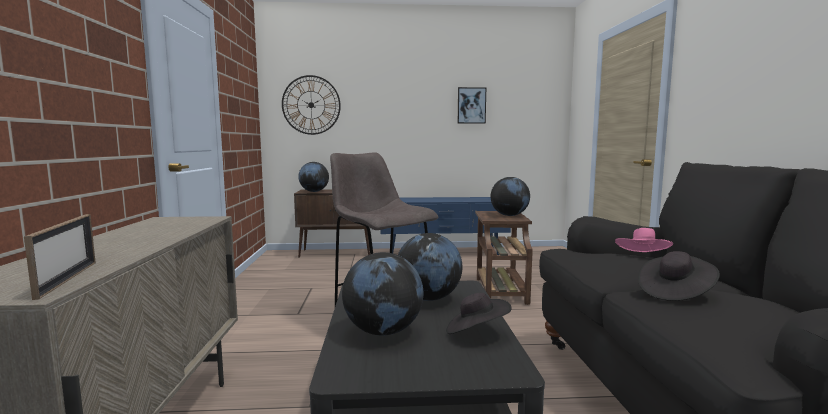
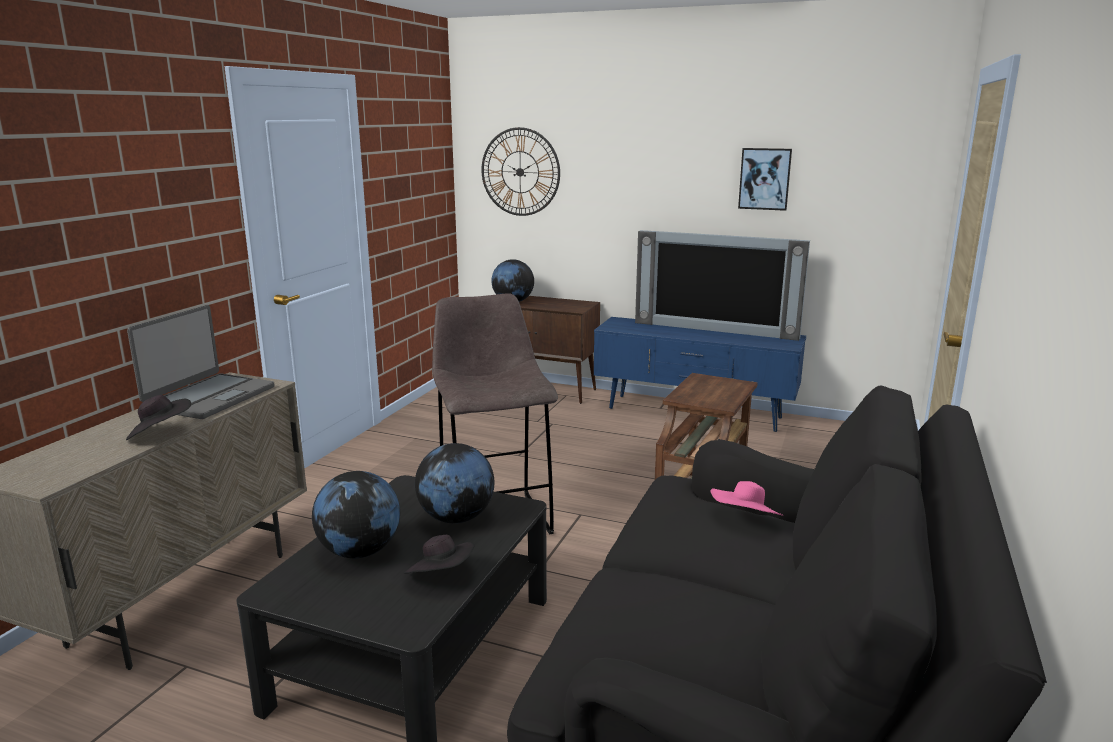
camera: 25 degrees right, 10 degrees up
(67, 279) = (75, 471): picture frame -> none
(159, 228) = (209, 397): none -> laptop
(451, 197) = (715, 329): none -> television
(509, 215) = (722, 393): globe -> none
(675, 292) = (644, 590): black hat -> black hat (160, 434)

